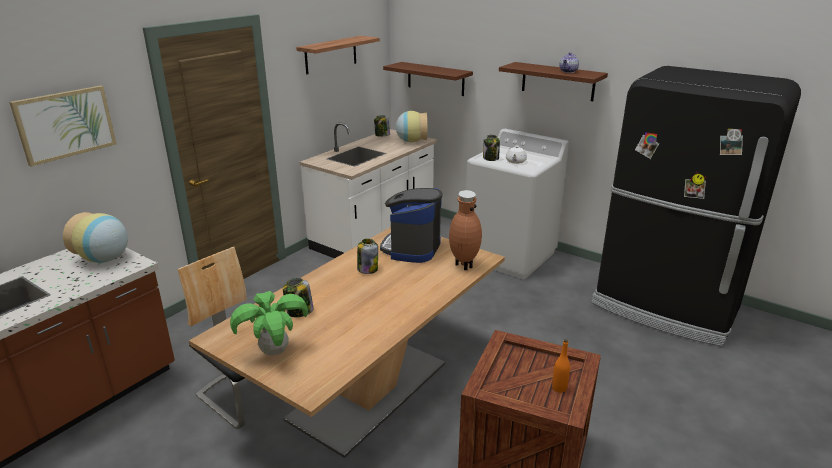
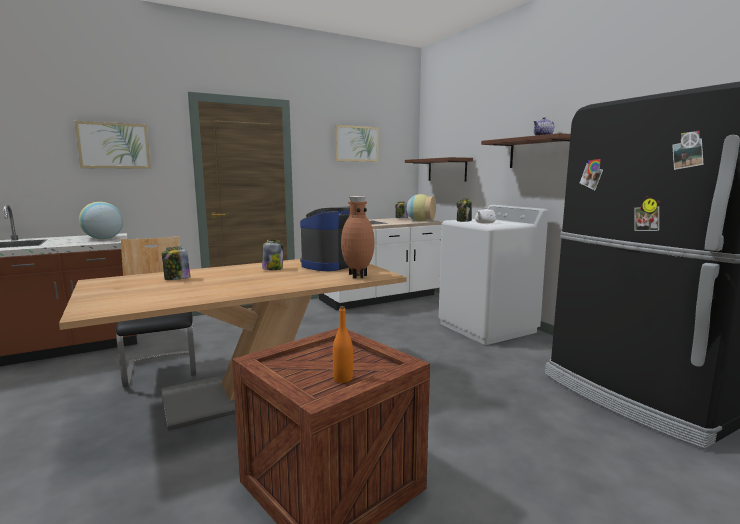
camera: 25 degrees right, 15 degrees down
(274, 351) = (114, 292): potted plant -> none
(331, 54) = (356, 144): shelf -> picture

